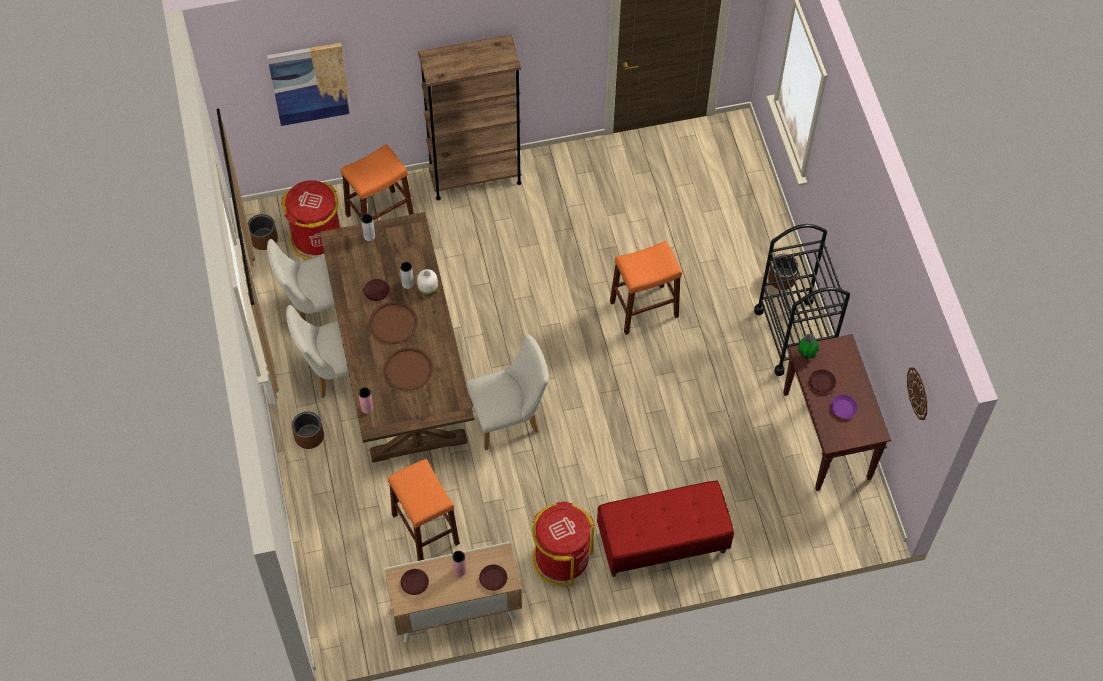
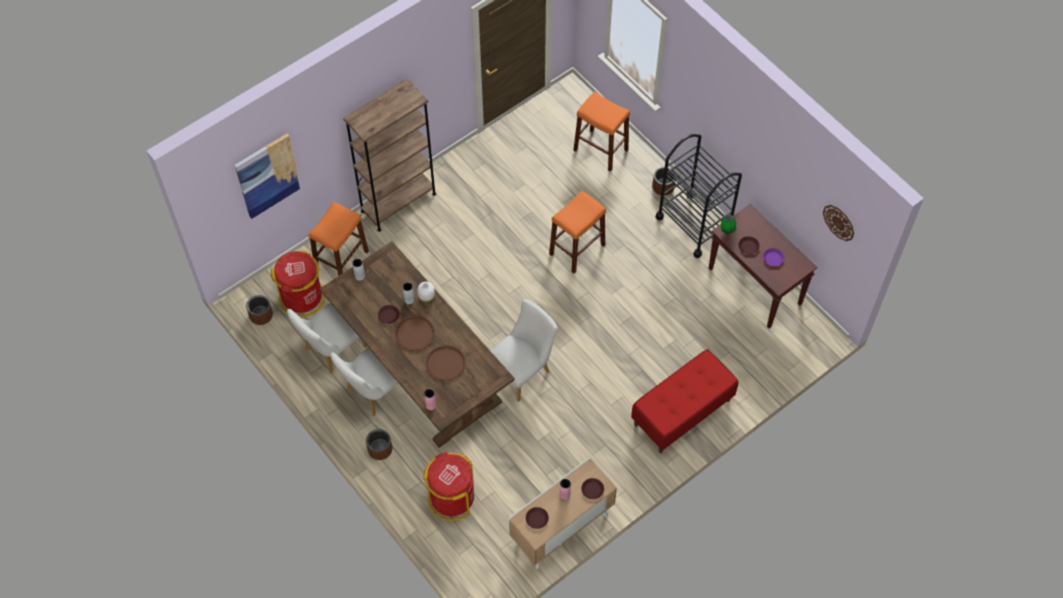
camera: 25 degrees left, 0 degrees up
(425, 529) = (506, 479): orange stool -> orange stool (601, 150)
(561, 558) = (616, 456): red trash can -> red trash can (451, 498)

